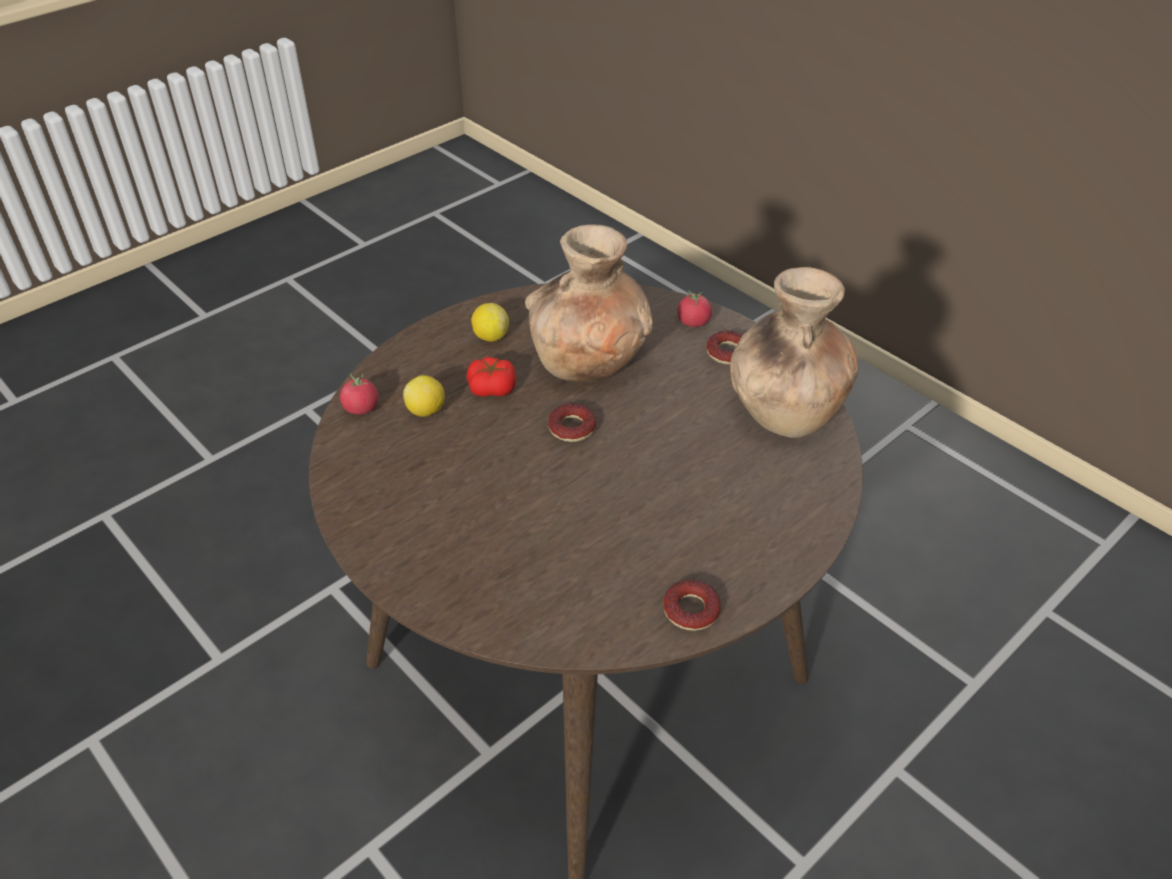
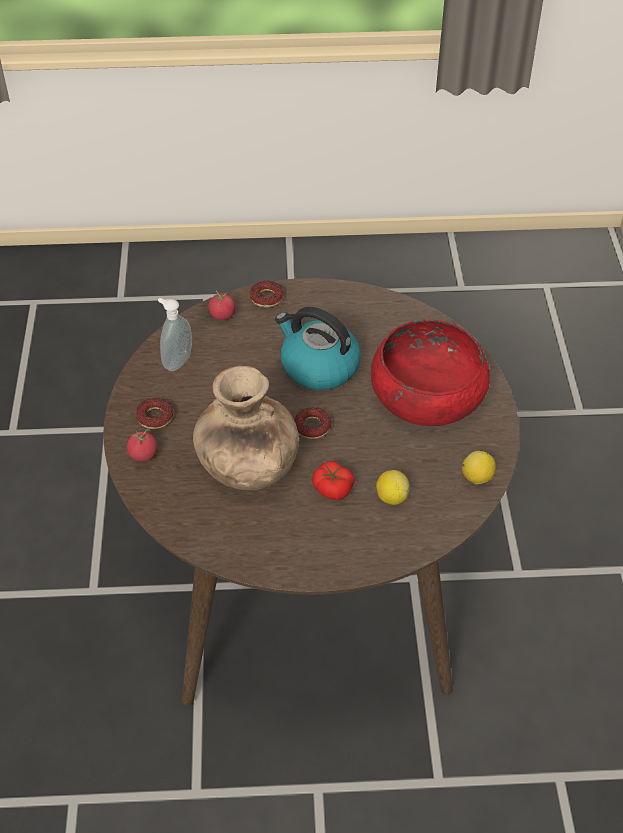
camera: 140 degrees left, 5 degrees up
(361, 408) = (434, 528): tomato -> tomato (222, 315)
(481, 535) = (427, 394): none -> red bowl
(491, 336) = (291, 535): lemon -> lemon (477, 478)
(637, 491) = (318, 367): none -> kettle
(691, 610) = (358, 301): donut -> donut (266, 298)
(785, 408) = (176, 361): brown vase -> soap dispenser

